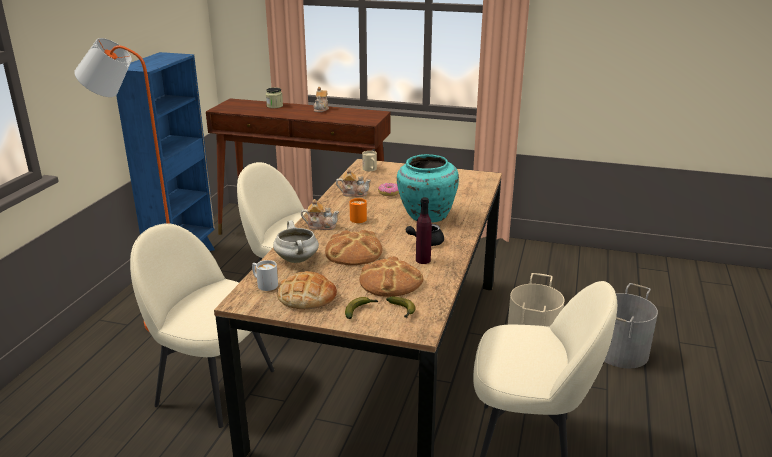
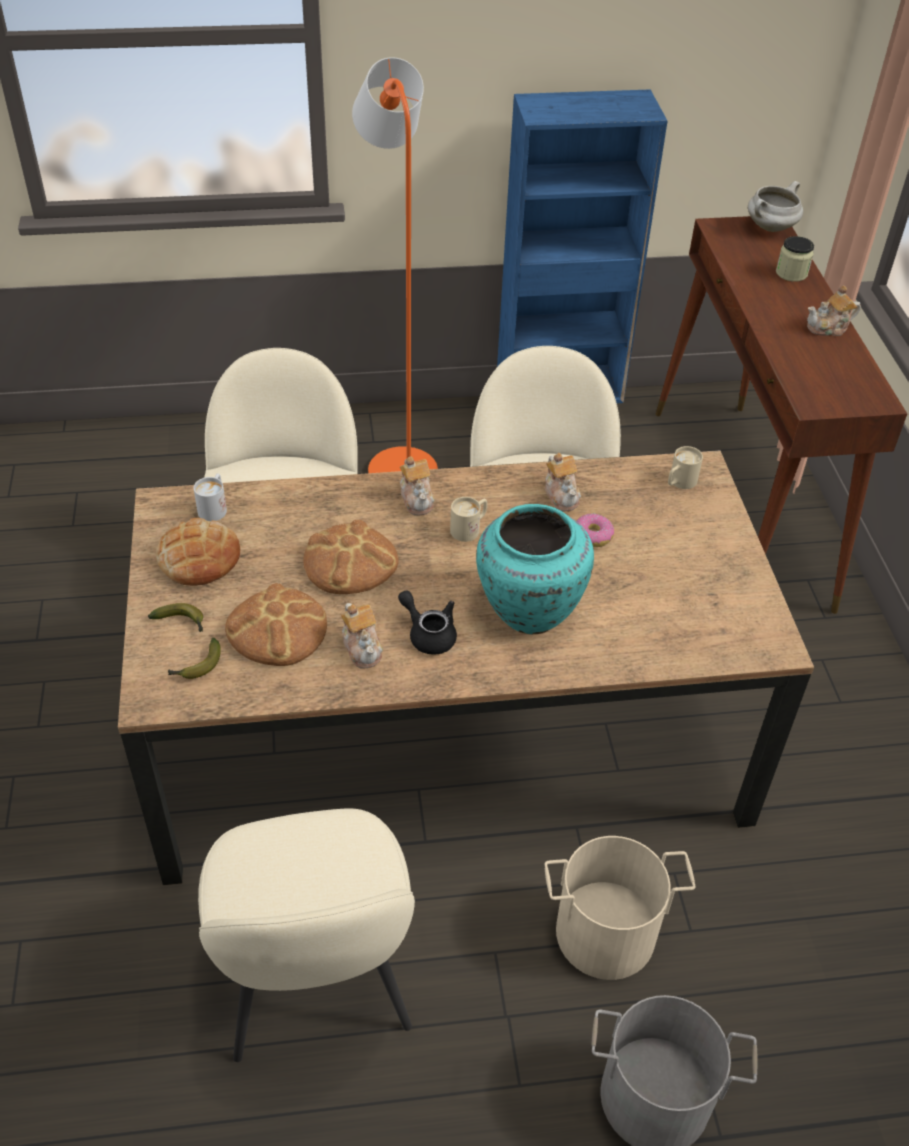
camera: 65 degrees right, 20 degrees up
(297, 260) = (296, 513): white cooking pot -> white cooking pot (770, 228)
(357, 218) = (469, 528): orange mug -> beige mug
(423, 260) = (362, 647): purple bottle -> teapot

